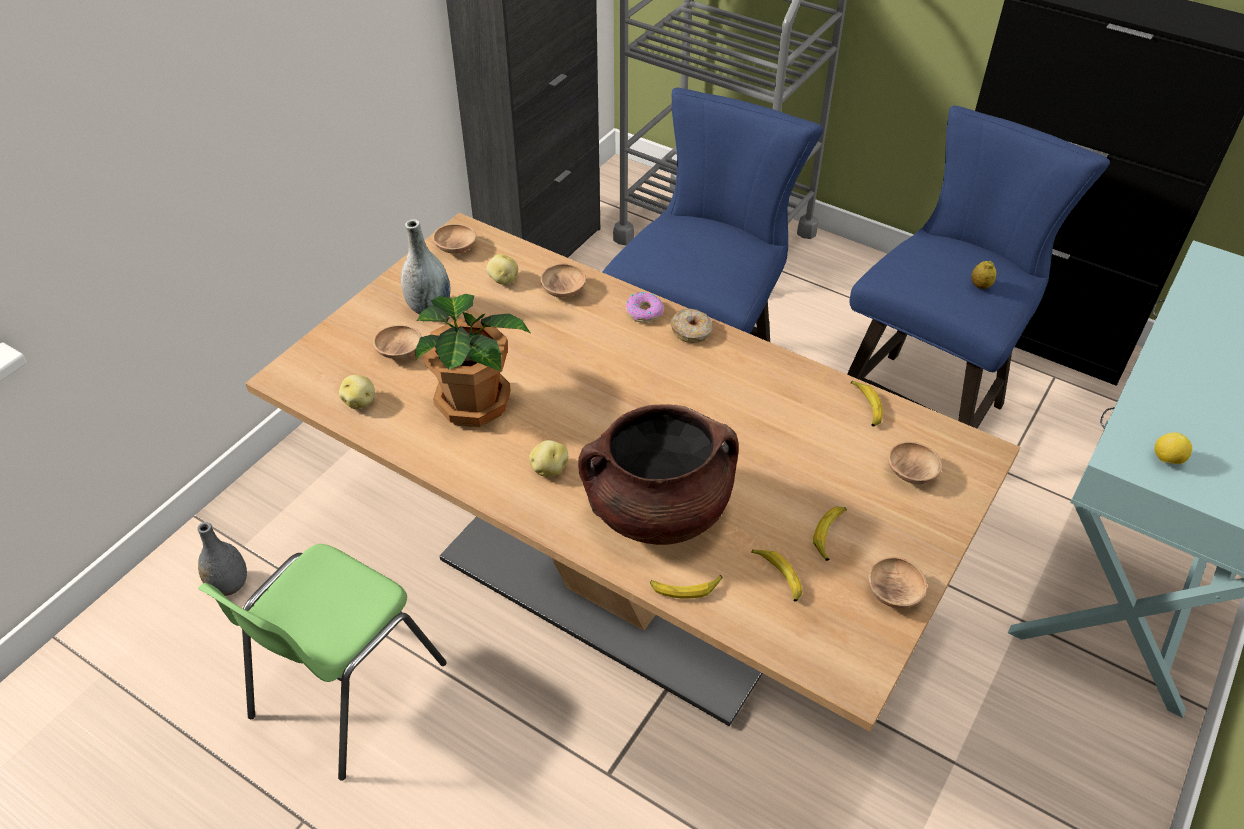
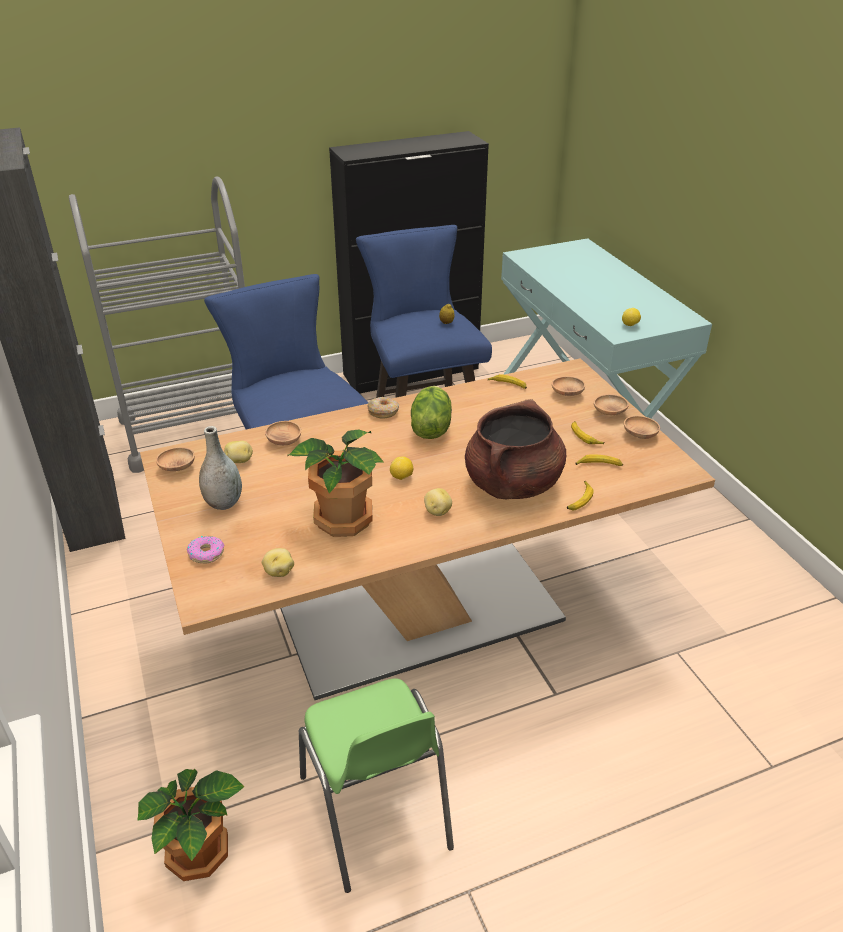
camera: 55 degrees left, 10 degrees down
(230, 585) = (201, 854): grey vase -> potted plant
(399, 352) = (251, 534): brown bowl -> brown bowl (609, 413)
(584, 410) = (402, 477): none -> lemon
(644, 312) = (345, 420): donut -> donut (206, 553)
(699, 385) = (430, 428): none -> lettuce

